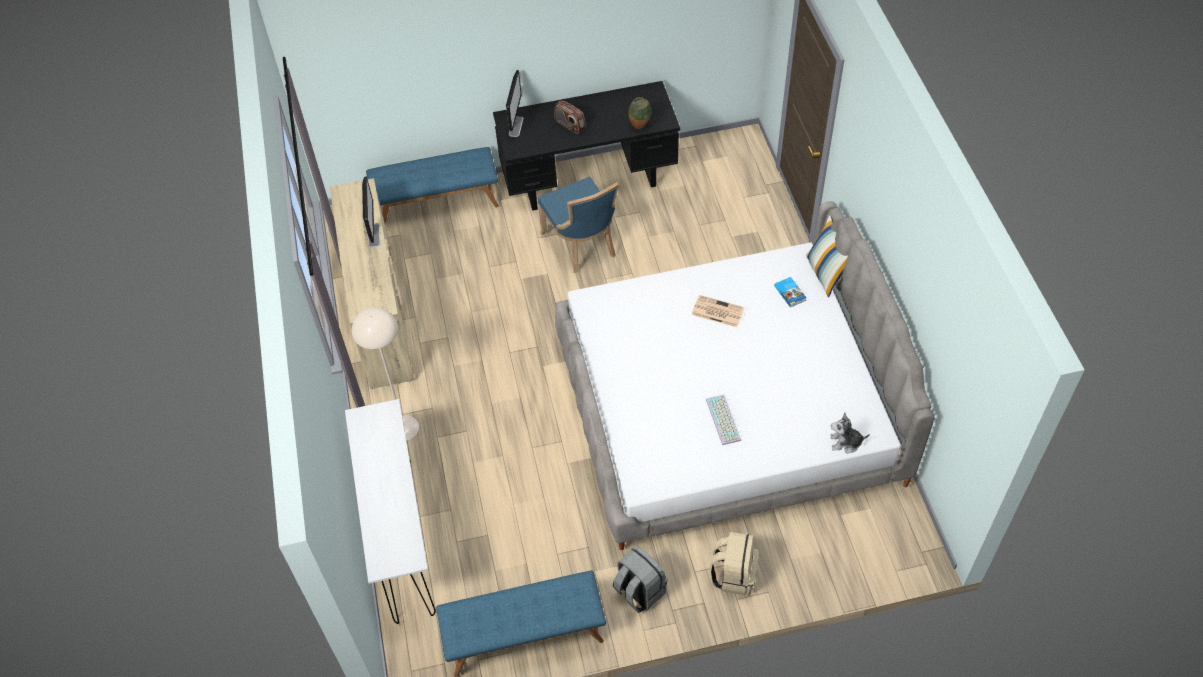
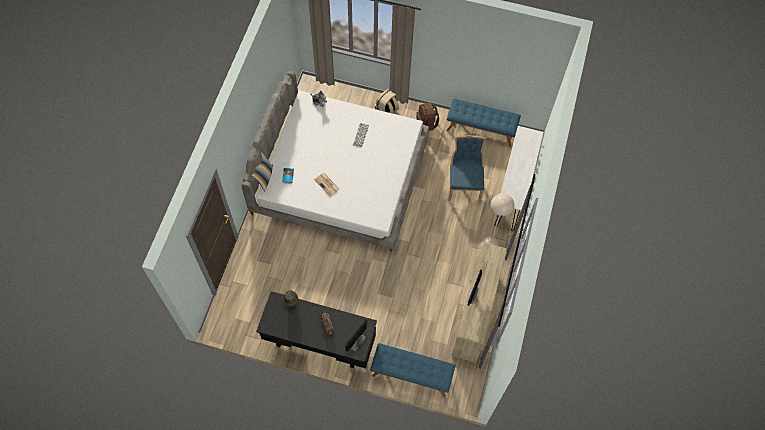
camera: 155 degrees left, 10 degrees up
(582, 245) = (349, 301): blue chair -> blue chair (464, 184)
(639, 591) = (427, 123): grey backpack -> brown backpack

